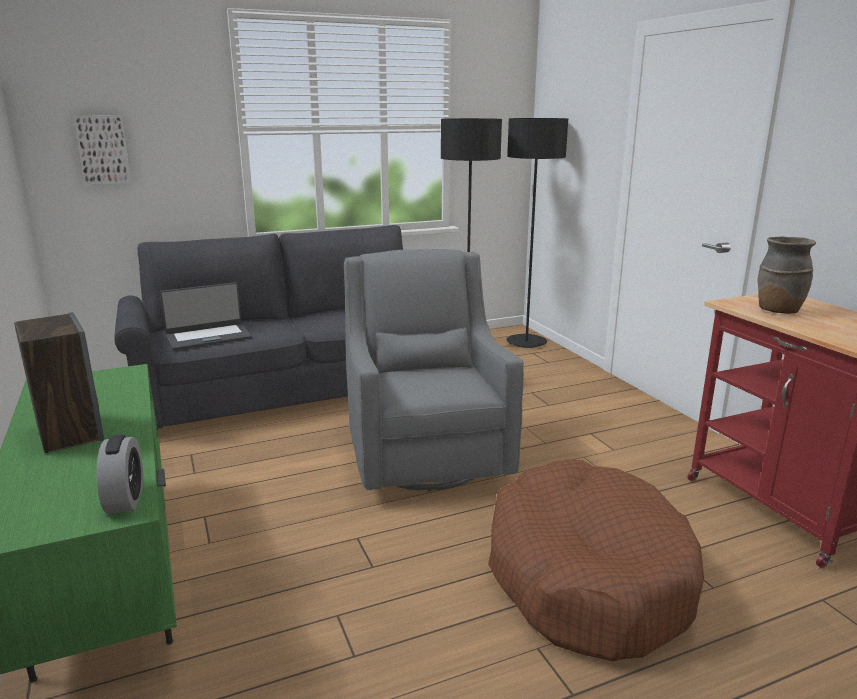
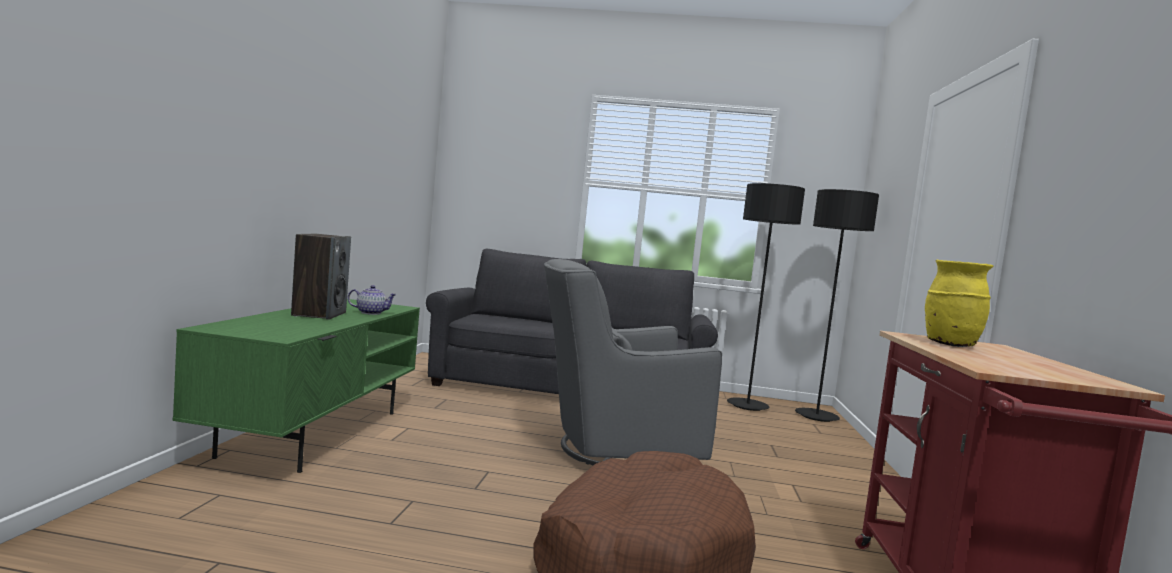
camera: 30 degrees right, 15 degrees down
(103, 150) = (487, 185): picture -> none
(120, 401) = (370, 313): none -> teapot
(125, 499) = (288, 335): alarm clock -> none
(208, 337) = (500, 321): laptop -> none
(425, 456) = (611, 450): grey armchair -> grey armchair turned 120 degrees counterclockwise
(777, 311) = (949, 345): brown vase -> yellow vase

